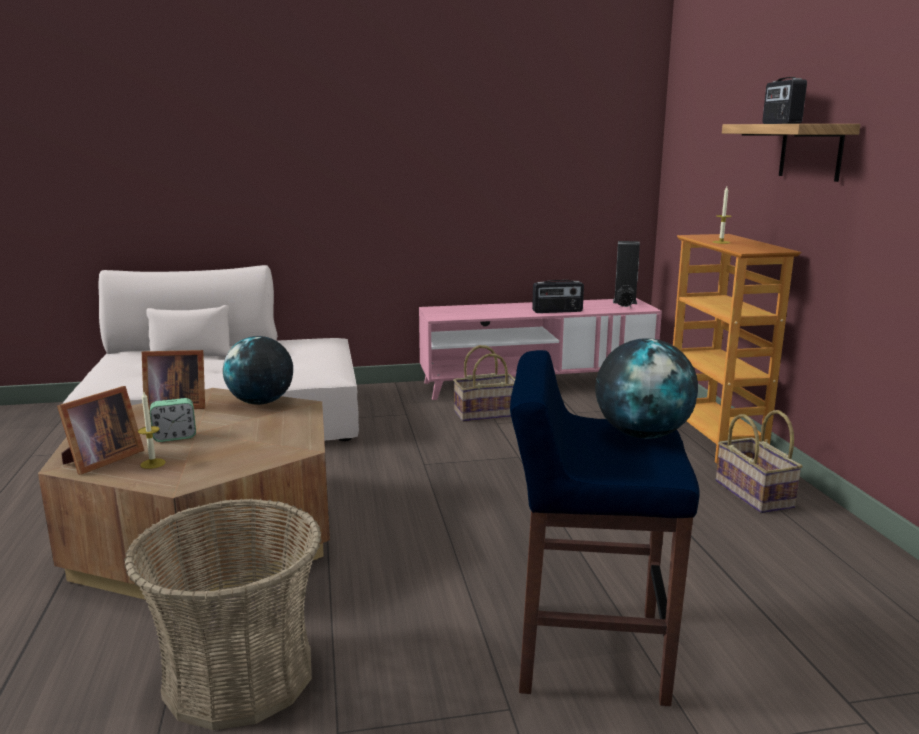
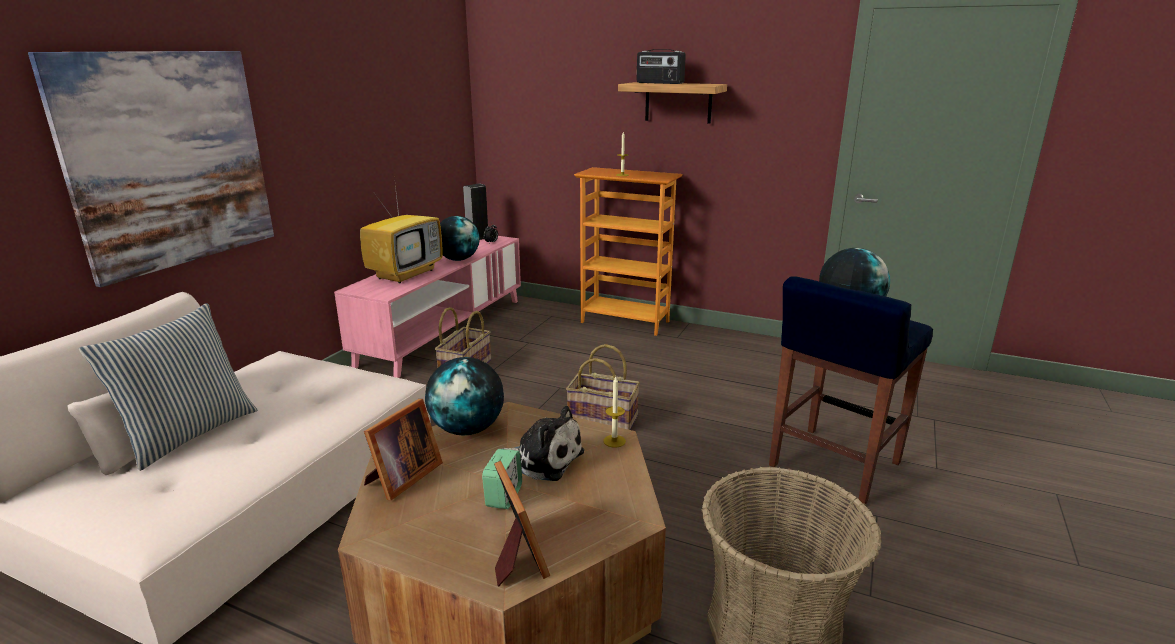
camera: 55 degrees left, 5 degrees up
(153, 463) = (565, 523): candle -> candle (614, 441)
(205, 356) = (189, 434): none -> pillow
(241, 434) = (543, 459): none -> plush toy
(282, 168) = (170, 160): none -> picture
(491, 309) = (406, 274): none -> television
(557, 311) = (458, 259): radio -> globe
(755, 494) = (706, 344): basket -> basket (603, 418)

